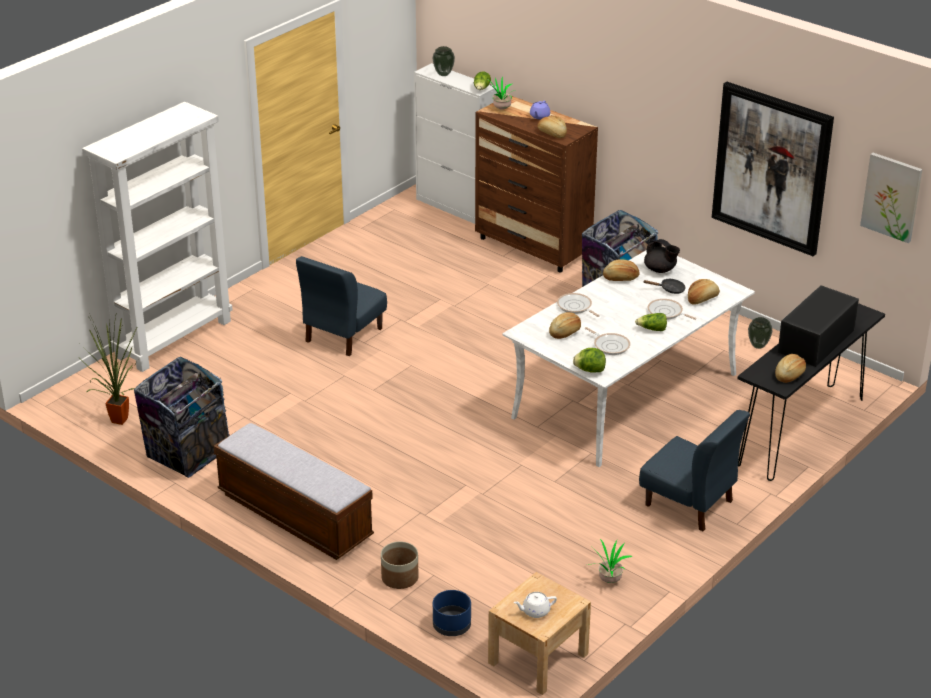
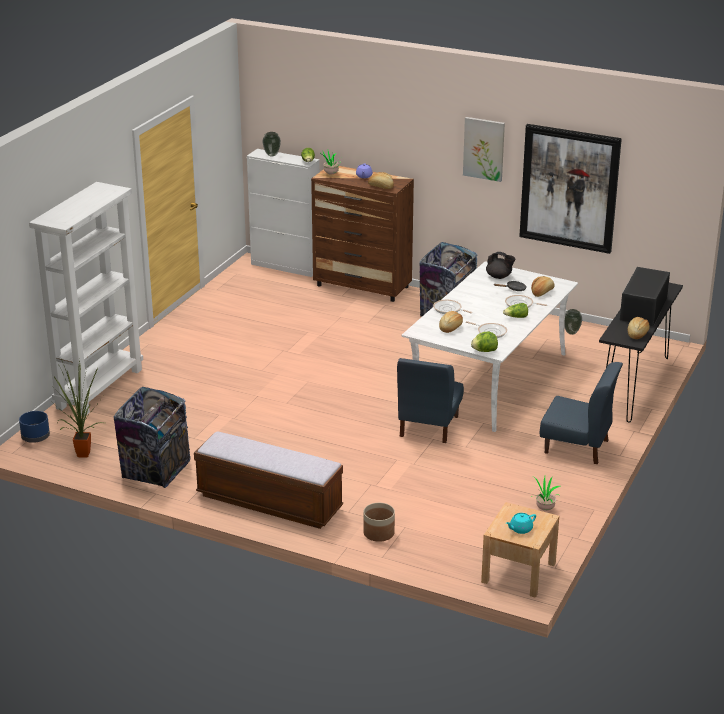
camera: 15 degrees left, 5 degrees down
(343, 335) = (241, 367): blue chair -> blue chair (428, 426)
(452, 626) = (439, 561): blue planter -> blue planter (36, 437)
(535, 611) = (520, 529): white teapot -> turquoise teapot
(621, 278) = (472, 286): bread -> none
(891, 197) = (673, 194): picture -> picture (484, 148)

